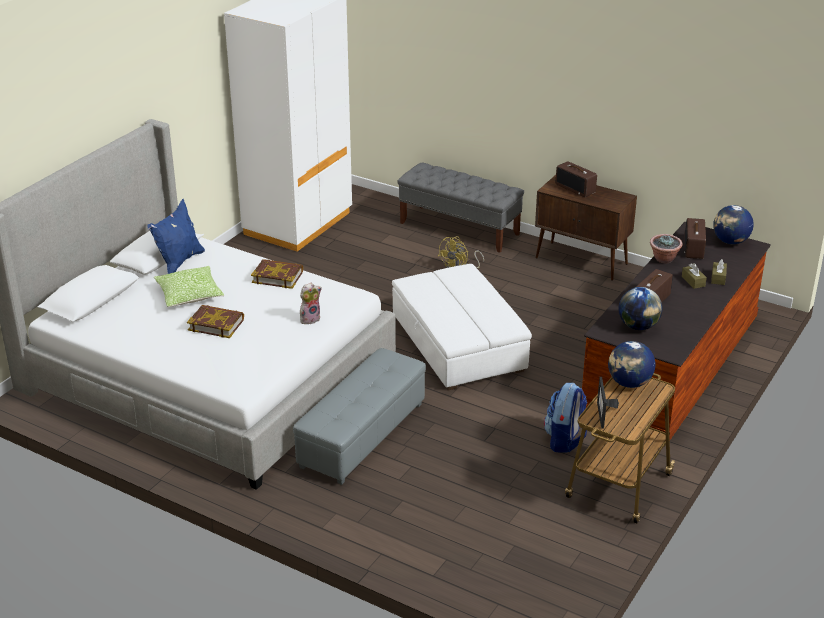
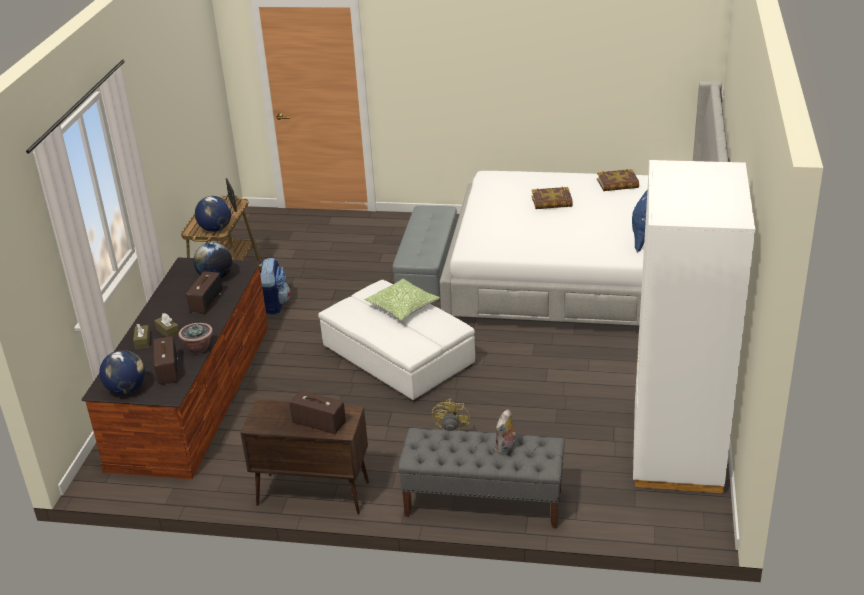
camera: 160 degrees right, 0 degrees up
(189, 295) = (600, 218): pillow -> pillow (402, 307)
(277, 277) = (548, 247): book -> book (617, 184)
(310, 318) = (488, 225): plush toy -> plush toy (506, 448)

